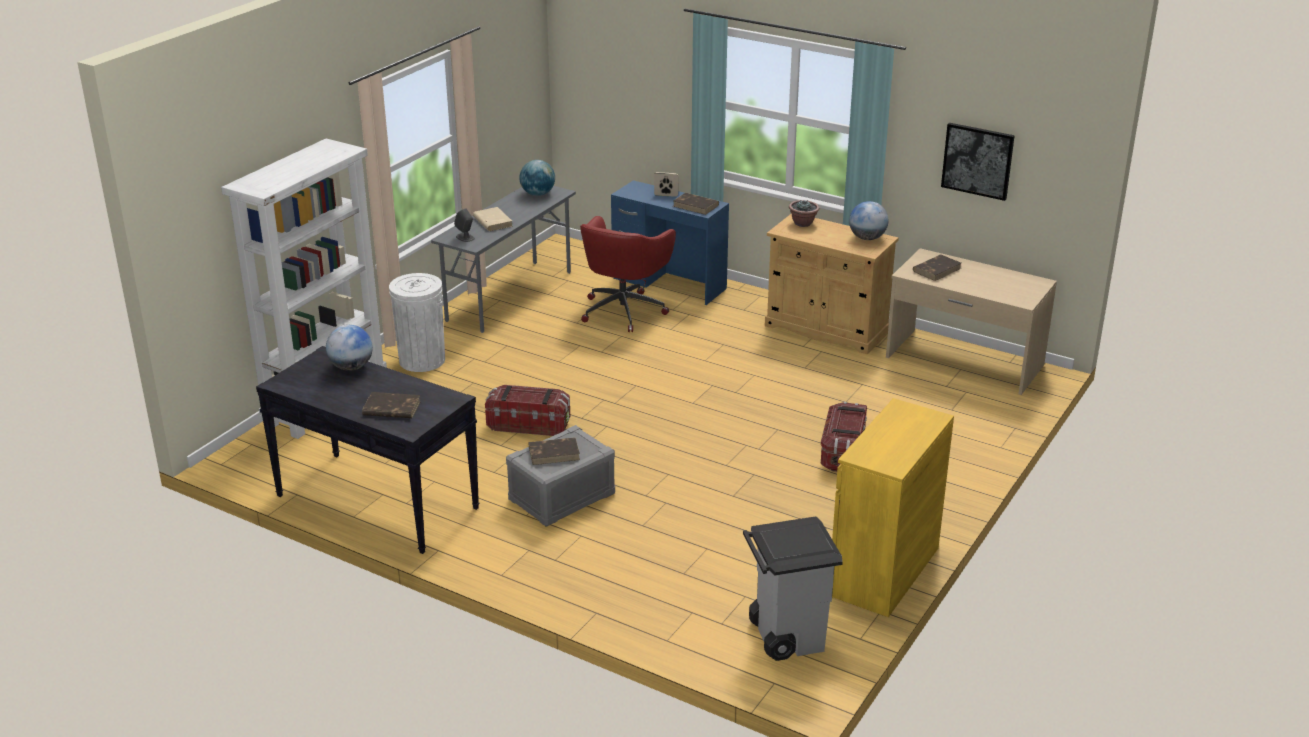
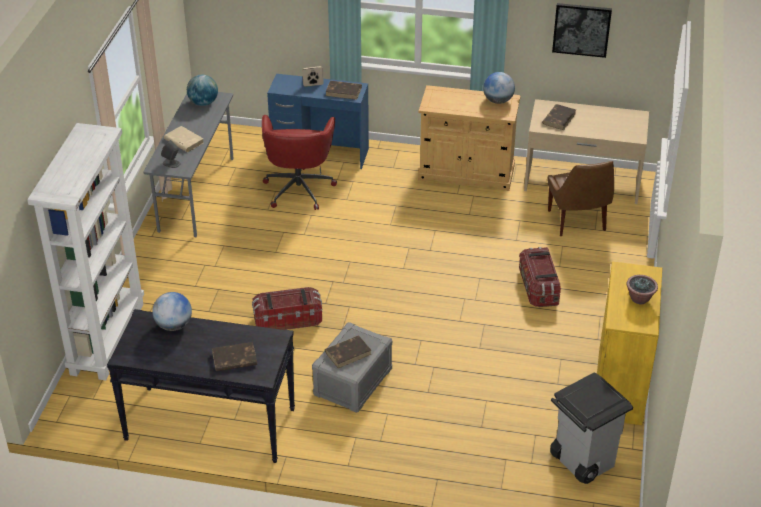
camera: 20 degrees left, 10 degrees up
(422, 360) = (162, 277): white trash can -> none
(803, 223) = (441, 95): potted plant -> potted plant (639, 298)
(933, 398) = (577, 222): none -> brown chair

